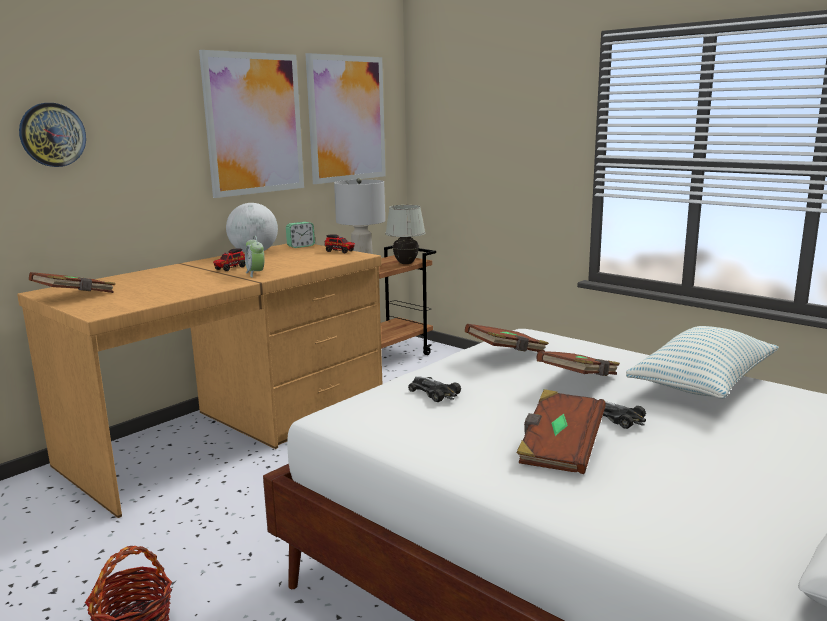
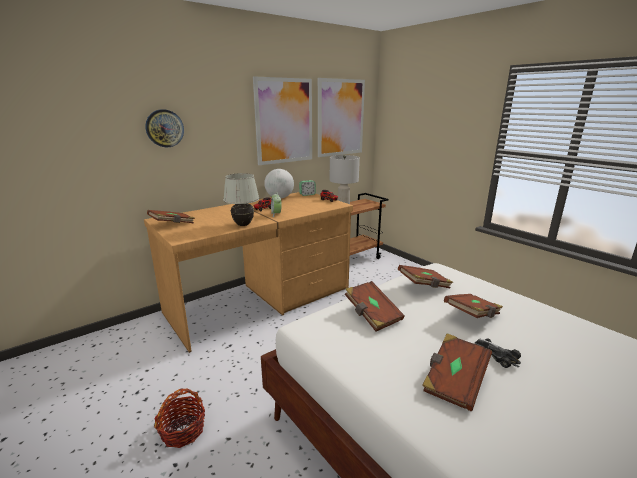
camera: 10 degrees right, 5 degrees up
(406, 263) = (369, 205): white table lamp -> white table lamp (243, 225)
(434, 393) = (372, 315): toy car -> brown book
(702, 384) = (563, 329): pillow -> none

